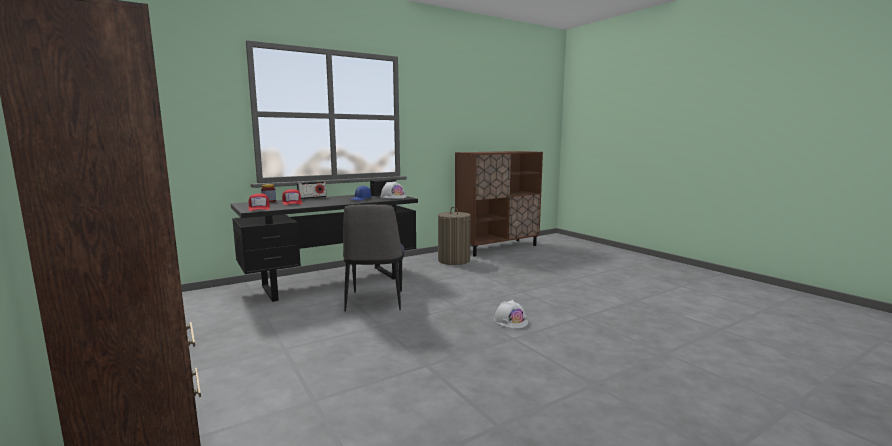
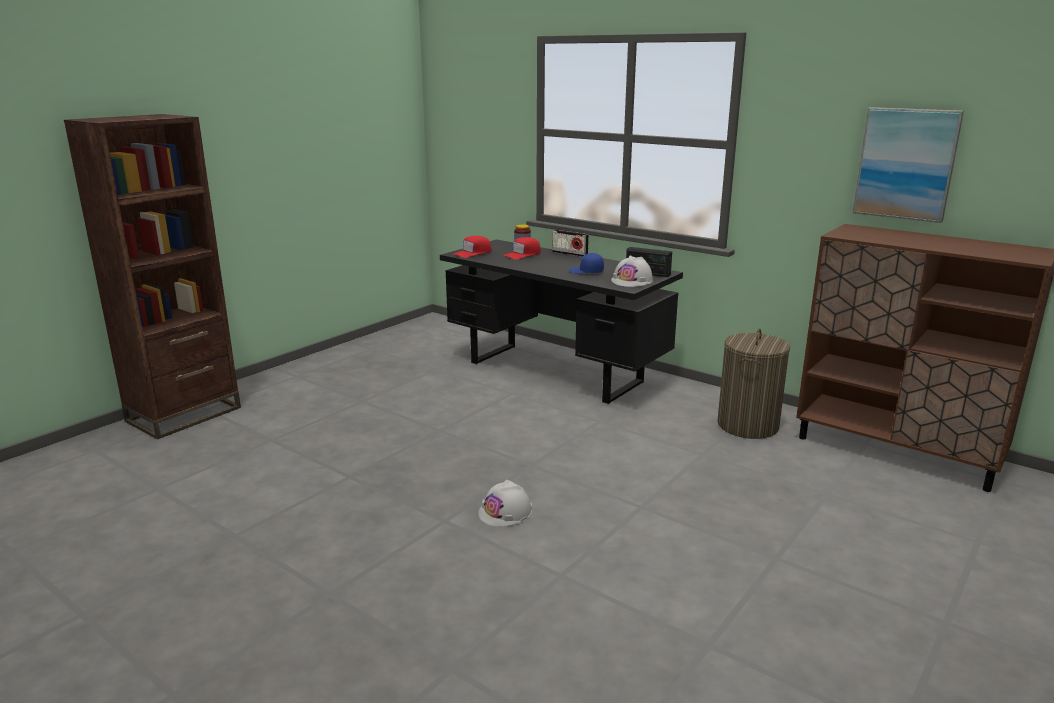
camera: 70 degrees right, 10 degrees up
(375, 302) = (509, 410): chair -> none
(471, 122) = (906, 164): none -> picture

